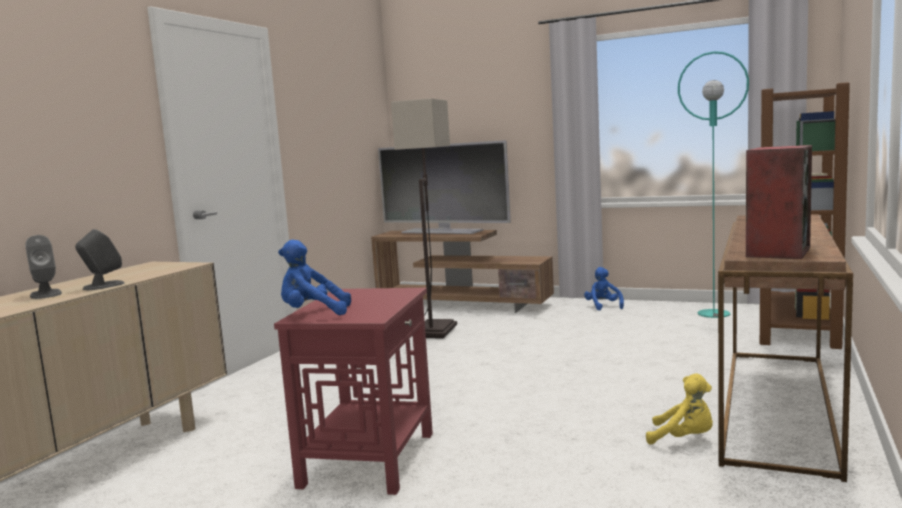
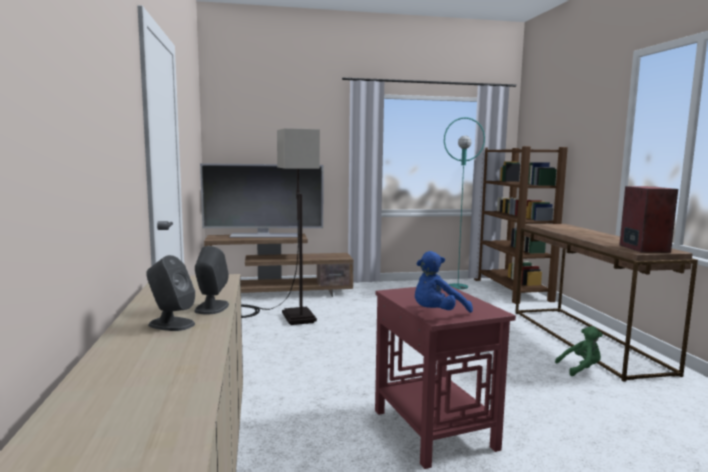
camera: 35 degrees left, 0 degrees up
(603, 306) = (384, 287): blue plush toy -> none
(684, 439) = (581, 369): yellow plush toy -> green plush toy

